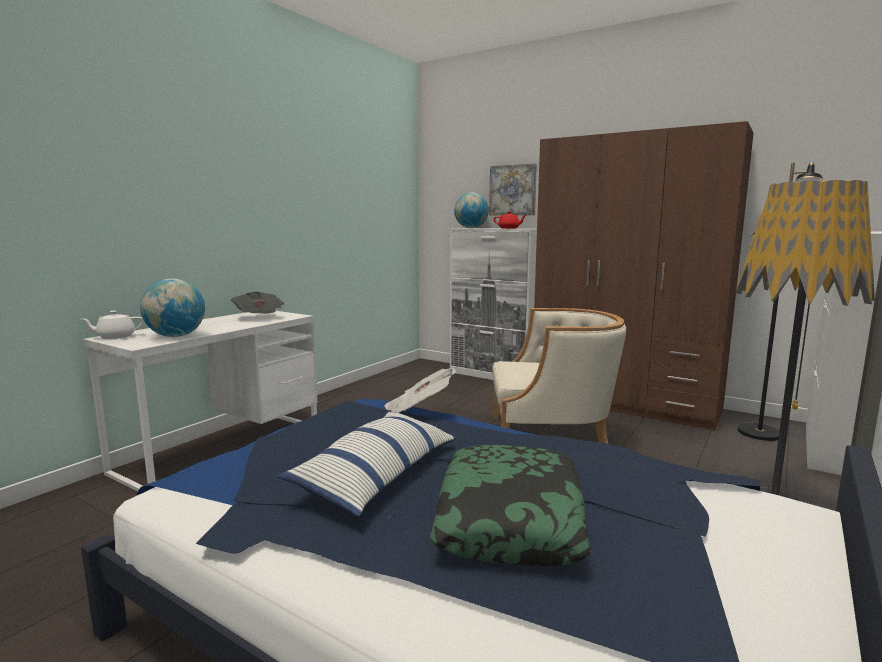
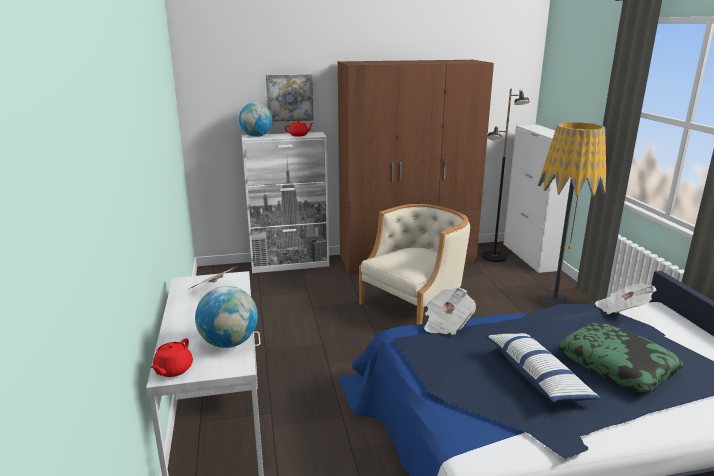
camera: 45 degrees left, 10 degrees up
(115, 337) = (173, 370): white teapot -> red teapot
(695, 480) = (621, 310): none -> newspaper

